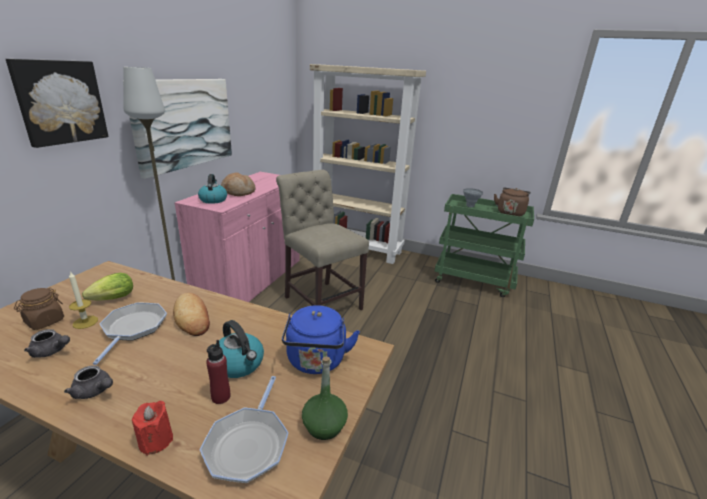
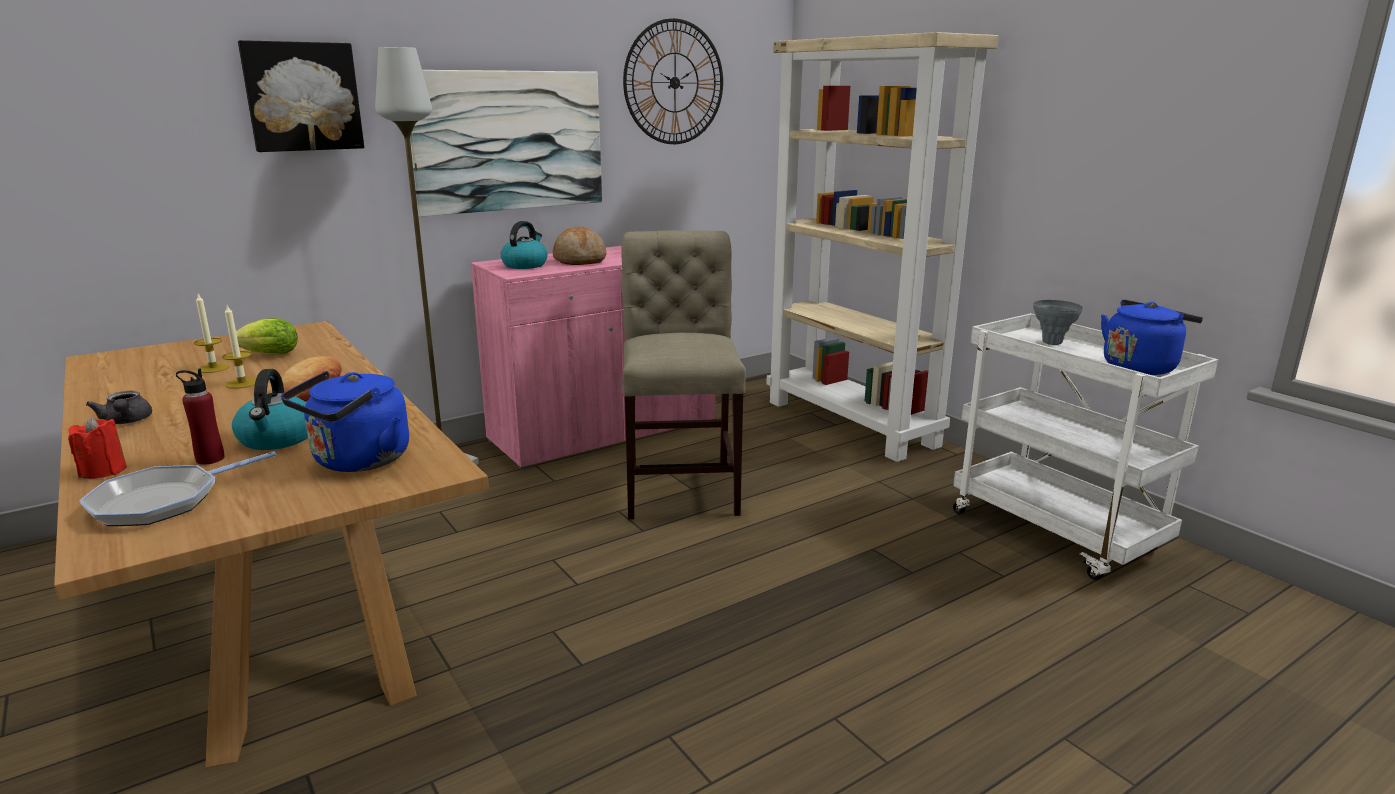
camera: 35 degrees right, 5 degrees down
(44, 321) = (184, 360): brown jar -> none
(51, 351) = (149, 384): grey teapot -> none
(133, 328) = (242, 383): frying pan -> candle
(255, 84) = (674, 82): none -> wall clock
(324, 425) = (253, 515): green bottle -> none
(474, 281) = (1057, 533): green cart -> white cart
(510, 213) = (1141, 367): brown kettle -> blue kettle

